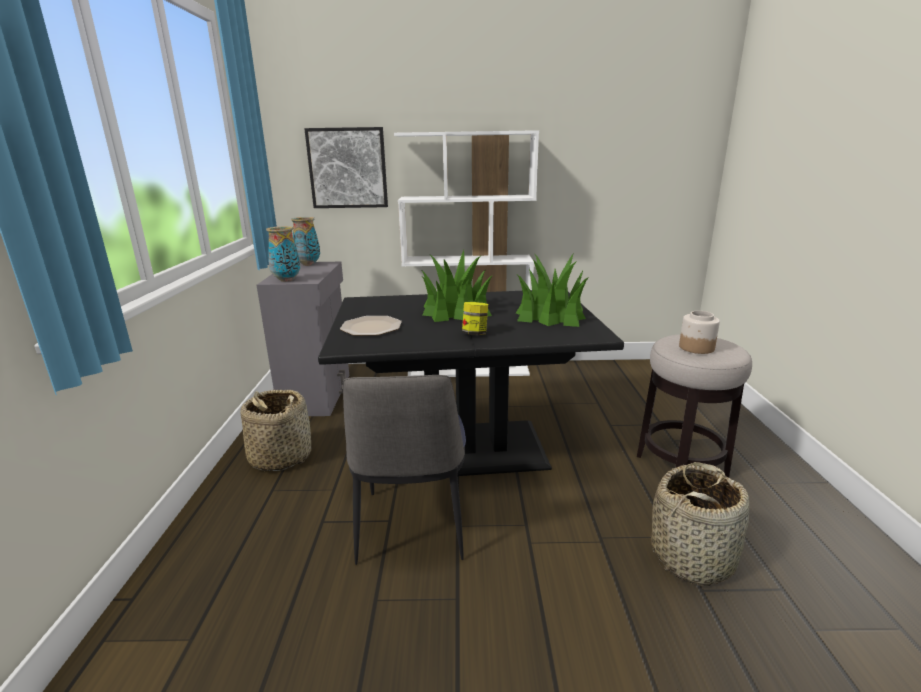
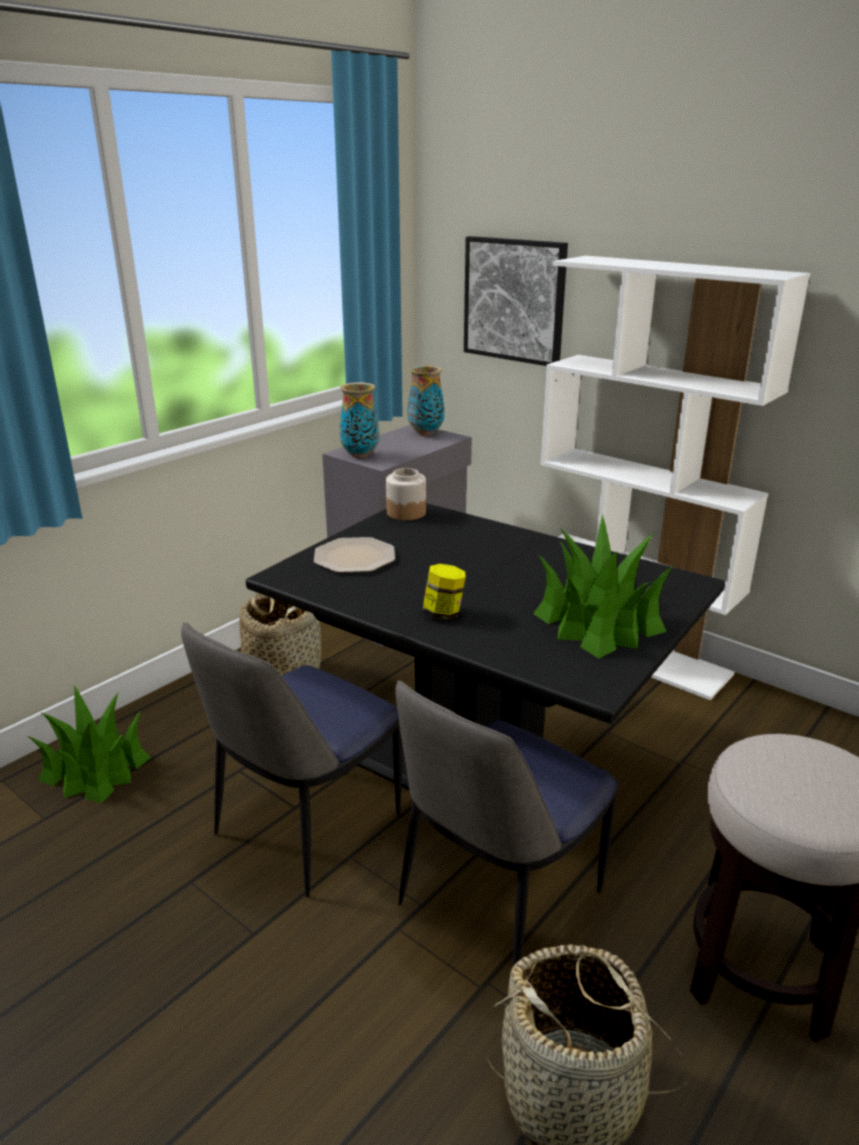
camera: 40 degrees right, 5 degrees up
(455, 311) = (487, 567): potted plant -> potted plant (95, 769)
(558, 502) = (496, 903): none -> chair
(696, 347) = (784, 778): jar -> jar (406, 513)

